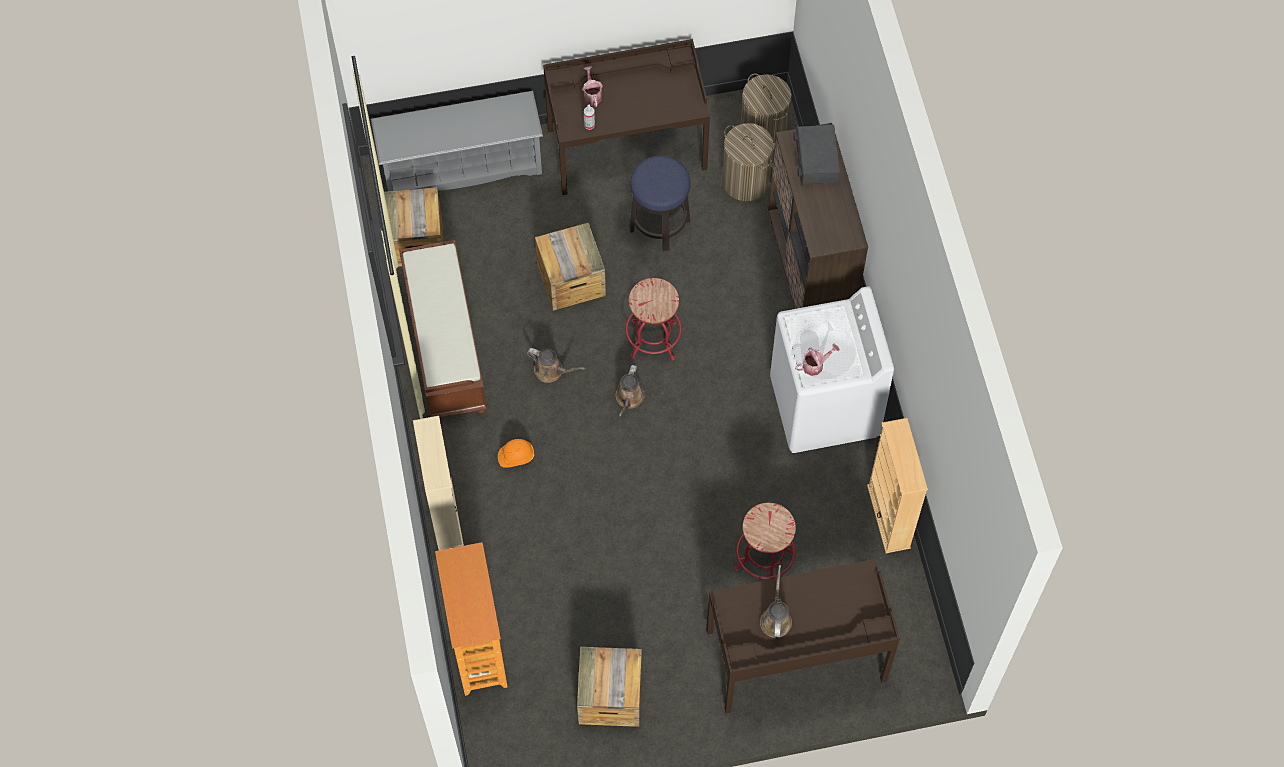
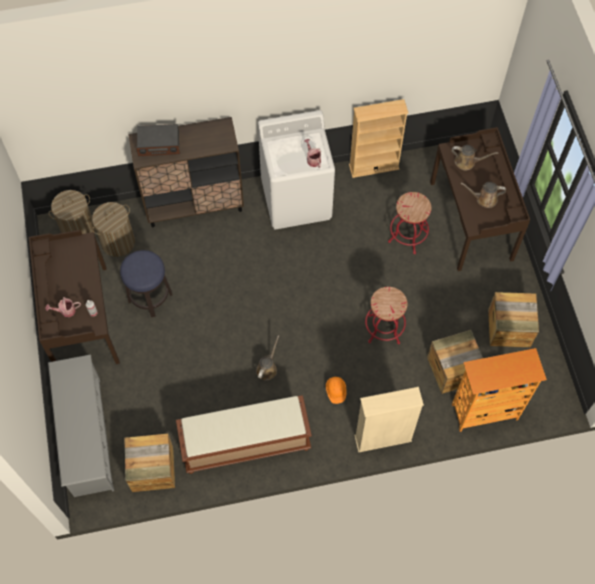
camera: 90 degrees left, 0 degrees up
(571, 280) = (193, 356): crate -> crate (453, 369)
(629, 398) = (290, 317): brown watering can -> brown watering can (467, 162)
(653, 340) = (244, 301): red stool -> red stool (384, 329)

